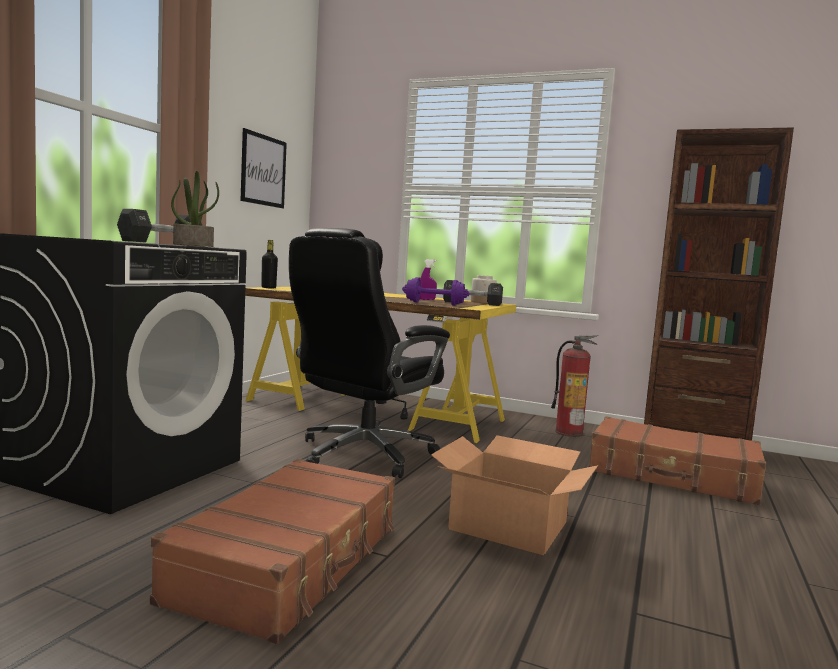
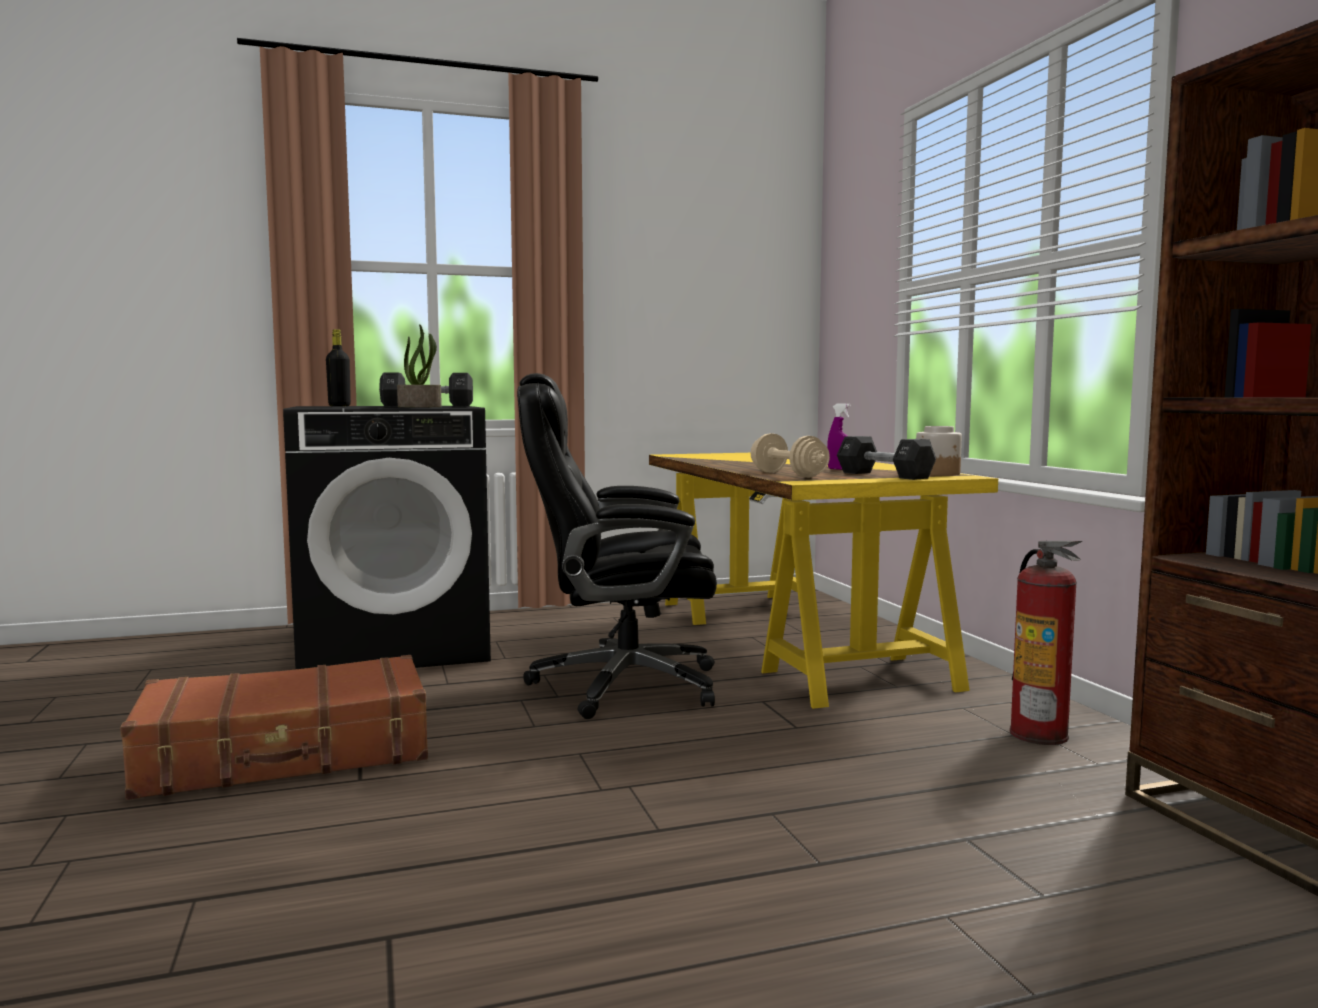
camera: 50 degrees right, 0 degrees up
(263, 170) = (711, 295): picture -> none
(268, 288) = (686, 454): black bottle -> black bottle (339, 406)
(434, 303) = (788, 475): purple dumbbell -> beige dumbbell
(508, 525) = (547, 803): cardboard box -> none
(672, 476) = (1032, 851): brown suitcase -> none

